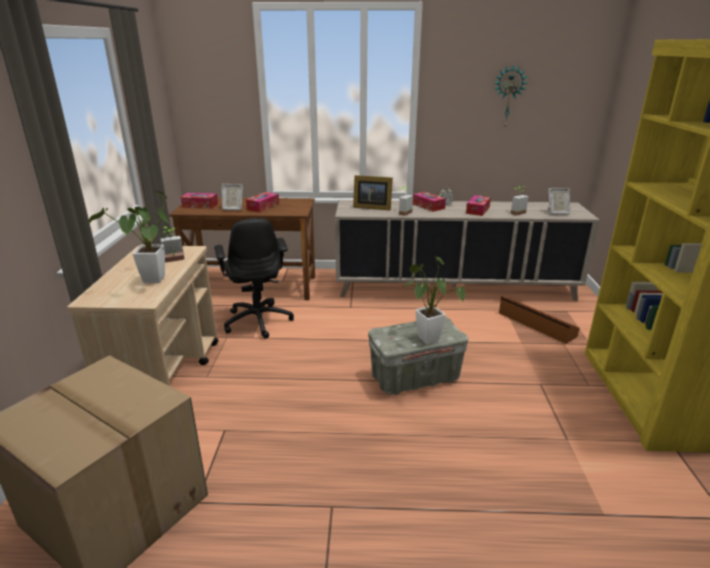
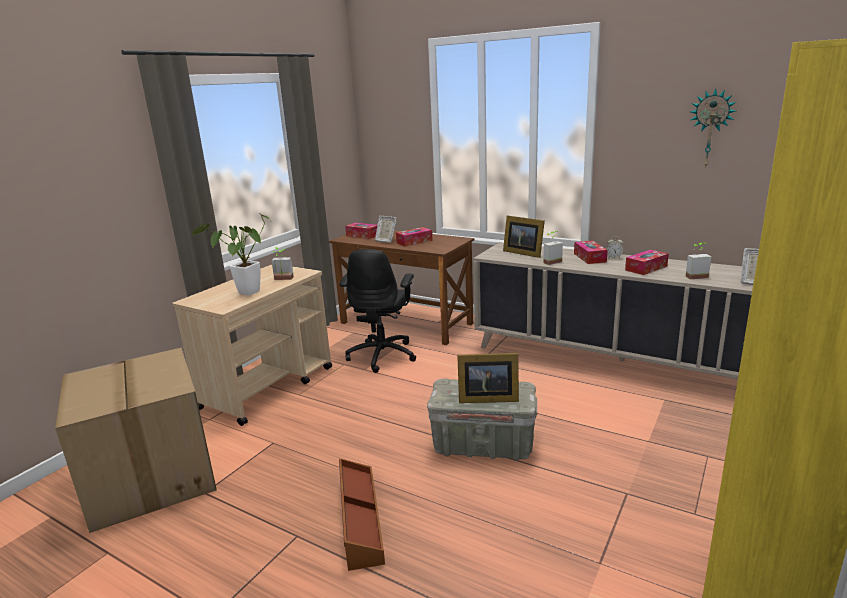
camera: 30 degrees right, 5 degrees down
(425, 336) = (486, 398): potted plant -> picture frame
(536, 324) = (690, 425): brown storage box -> brown storage box (359, 520)

